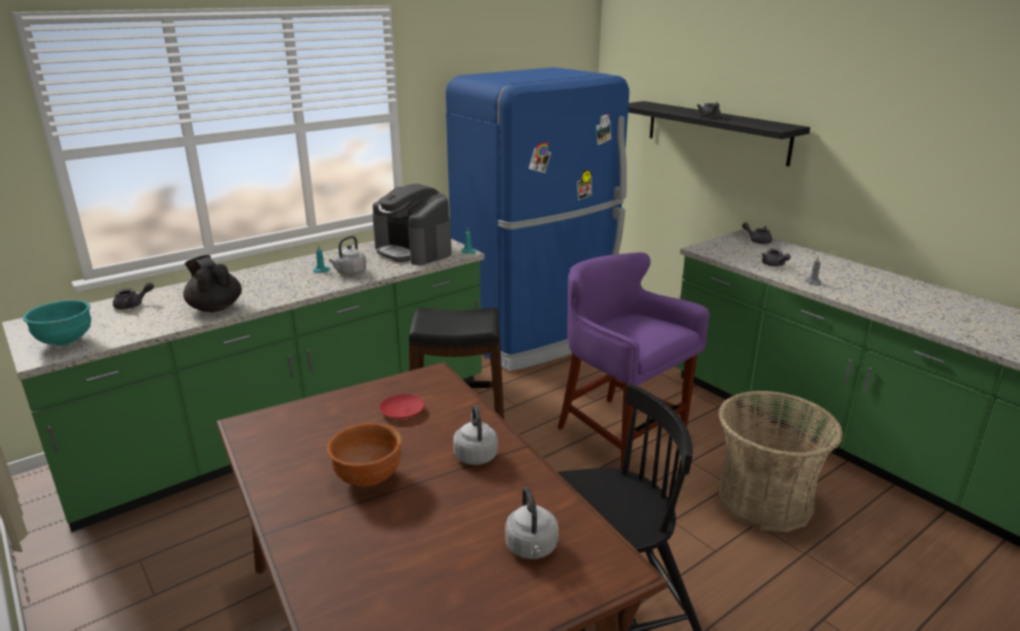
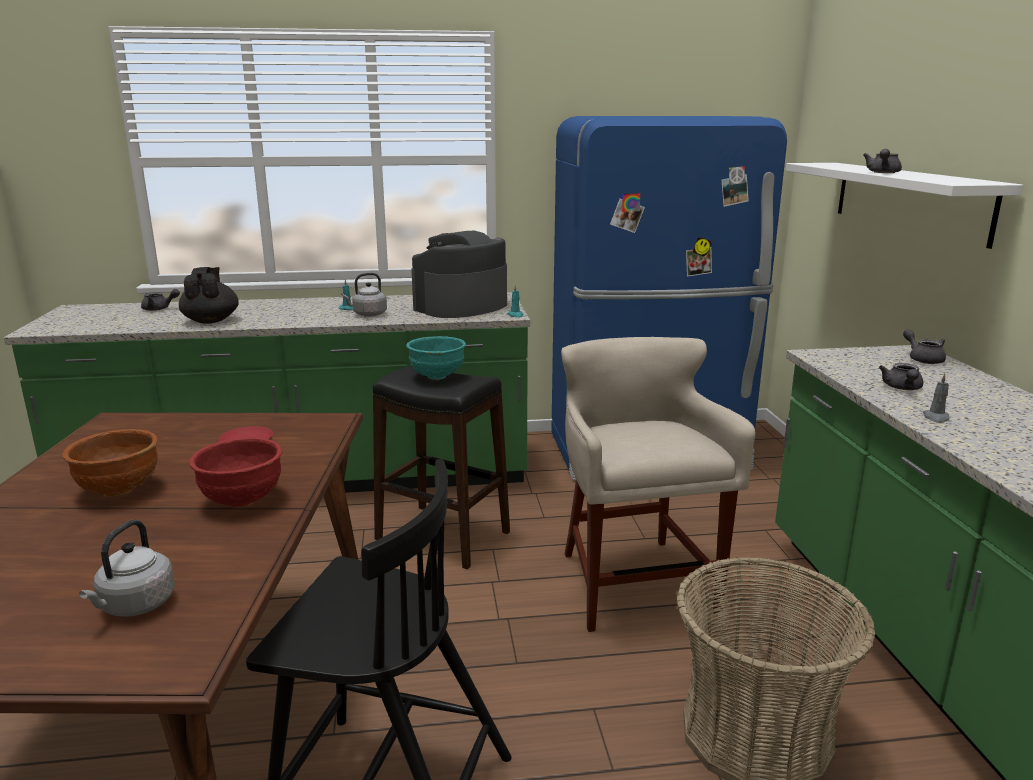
camera: 30 degrees right, 5 degrees down
(66, 341) = (70, 324): turquoise bowl -> turquoise bowl (437, 376)
(413, 251) = (461, 307): coffee machine -> coffee machine turned 60 degrees clockwise
(475, 454) = (242, 500): grey kettle -> red bowl
(620, 434) = (634, 585): purple stool -> beige stool
(716, 131) = (908, 200): black shelf -> white shelf

